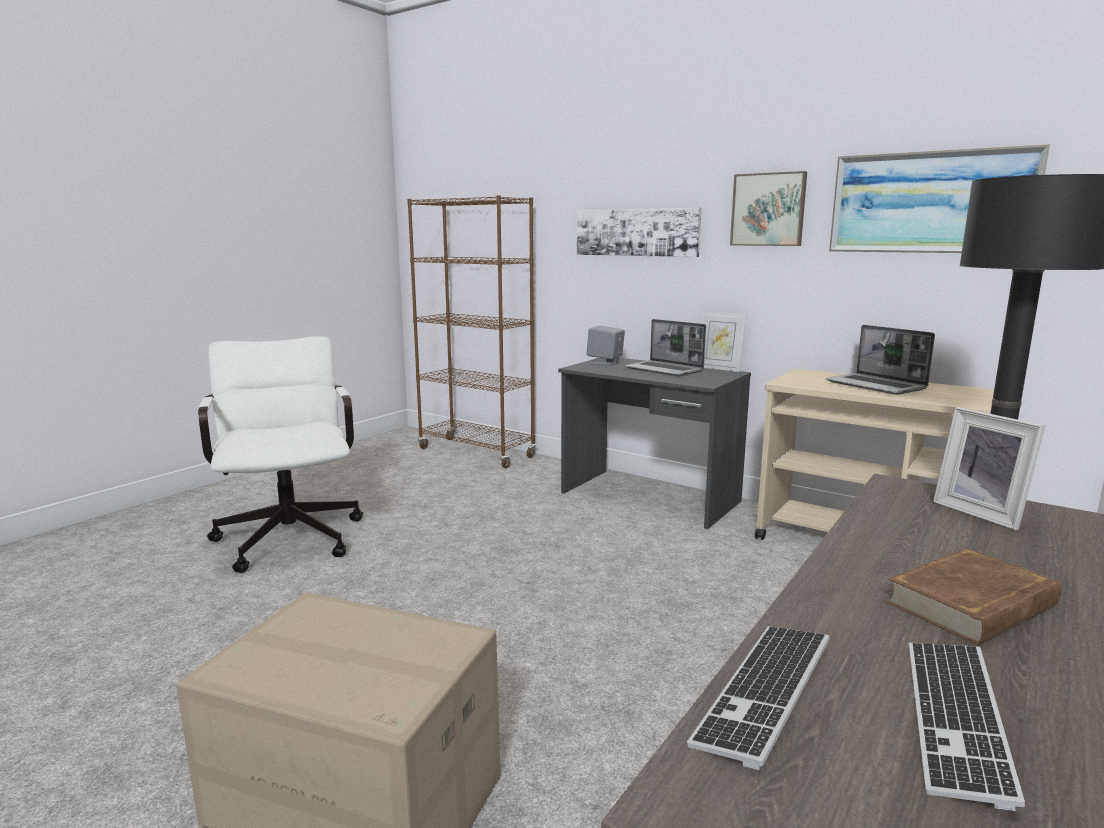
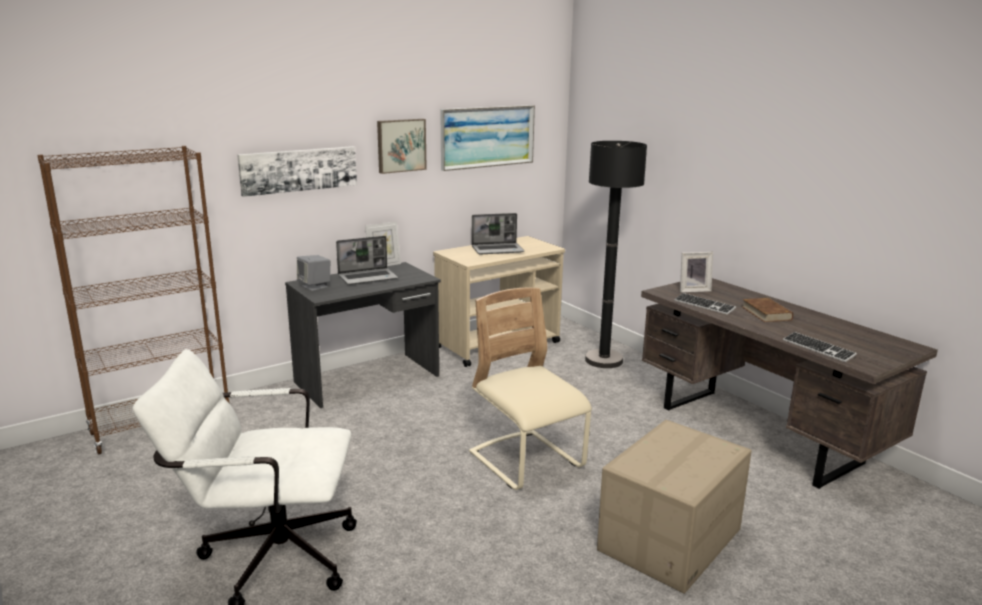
camera: 70 degrees left, 5 degrees up
(531, 629) = (526, 461): none -> beige chair
(955, 718) = (827, 333): keyboard -> keyboard (704, 305)

